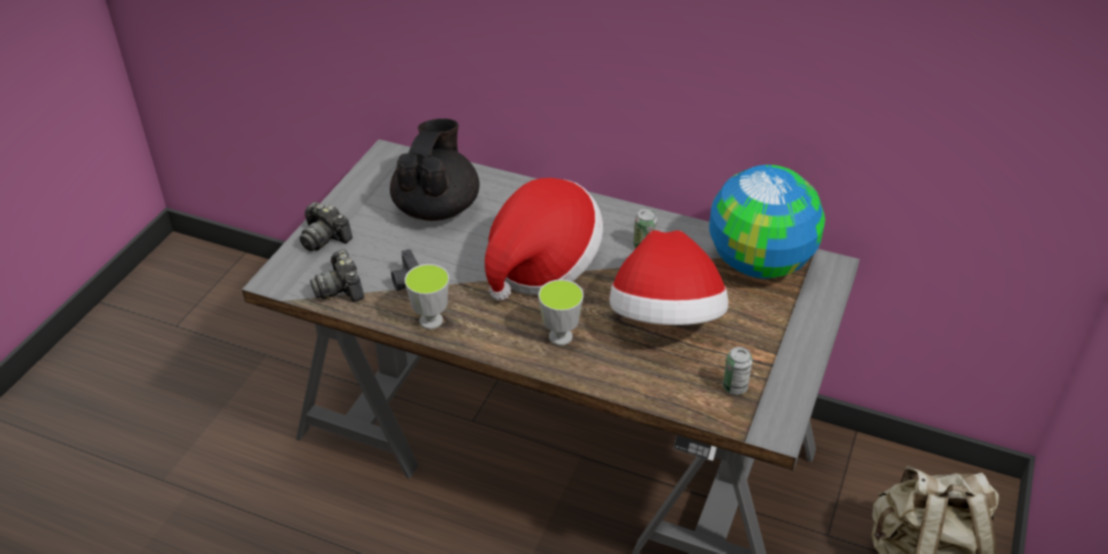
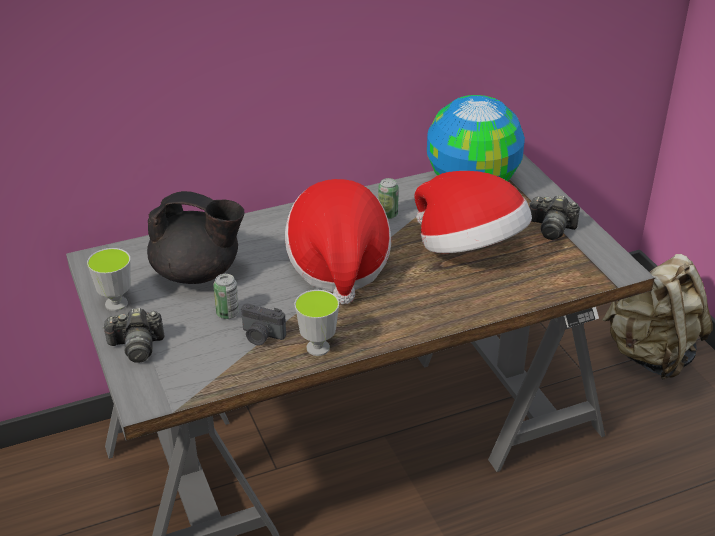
camera: 45 degrees left, 5 degrees down
(341, 288) = (211, 372): camera -> camera (551, 228)
(437, 207) = (197, 273): black teapot -> black teapot turned 135 degrees clockwise
(560, 337) = (422, 300): cup -> cup (116, 304)
(735, 387) = (567, 261): can -> can (227, 313)

